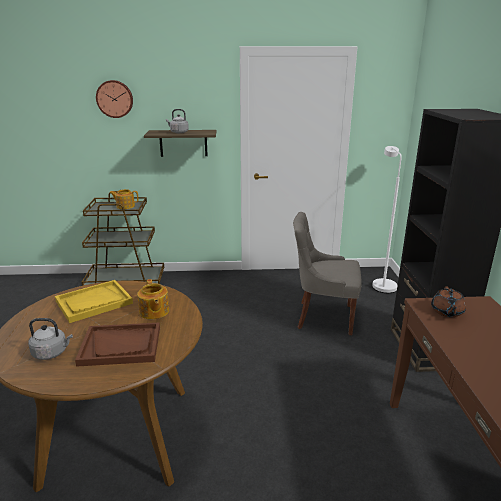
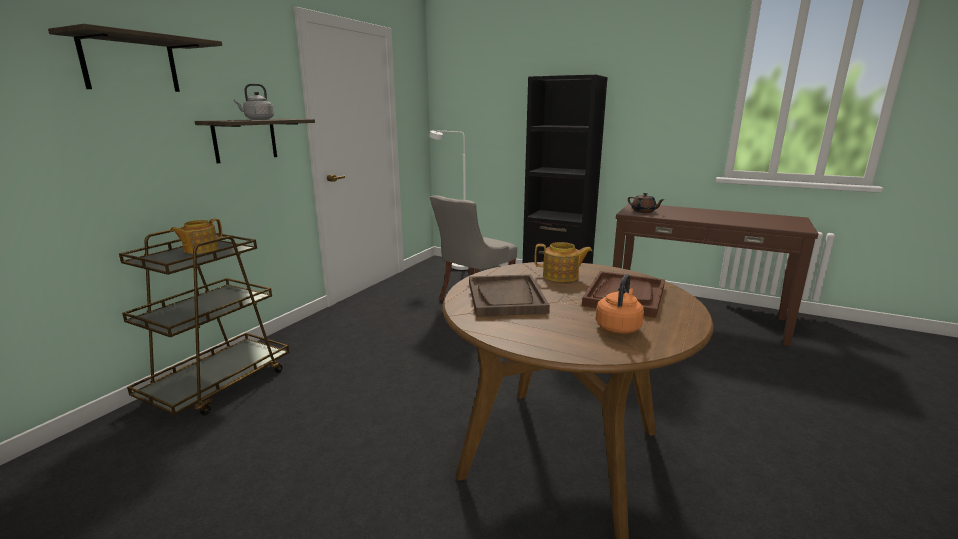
camera: 60 degrees left, 5 degrees down
(52, 353) = (618, 327): grey kettle -> orange kettle
(94, 302) = (506, 297): yellow tray -> brown tray
(115, 99) = (130, 64): wall clock -> shelf

